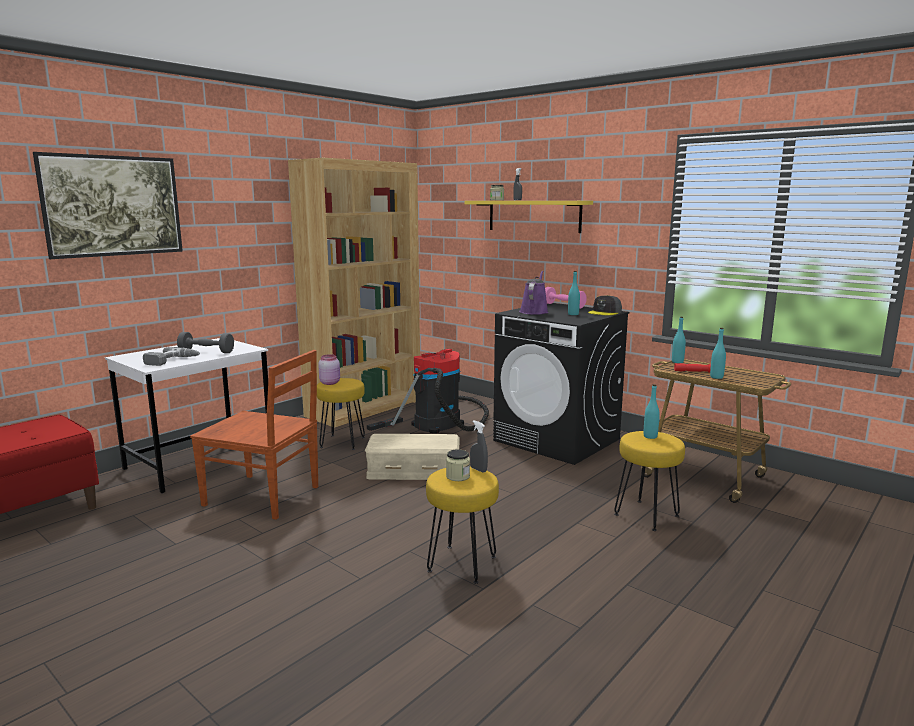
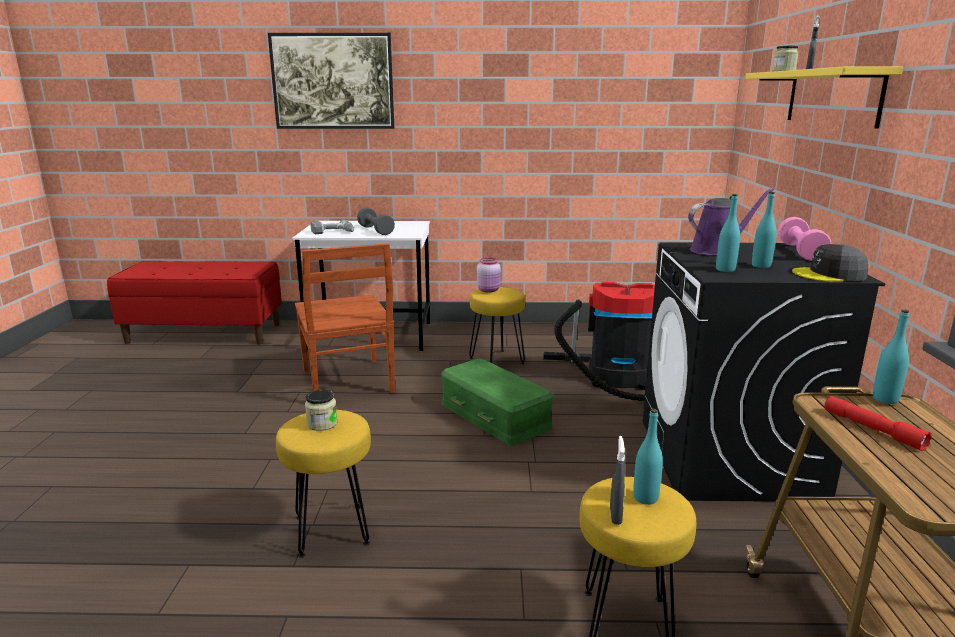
camera: 50 degrees right, 5 degrees up
(364, 408) = (586, 334): brown bookcase -> none
(414, 470) = (495, 415): beige storage box -> green storage box
(478, 469) = (354, 427): grey spray bottle -> grey spray bottle (615, 516)
(716, 377) = (875, 452): turquoise bottle -> turquoise bottle (725, 270)

